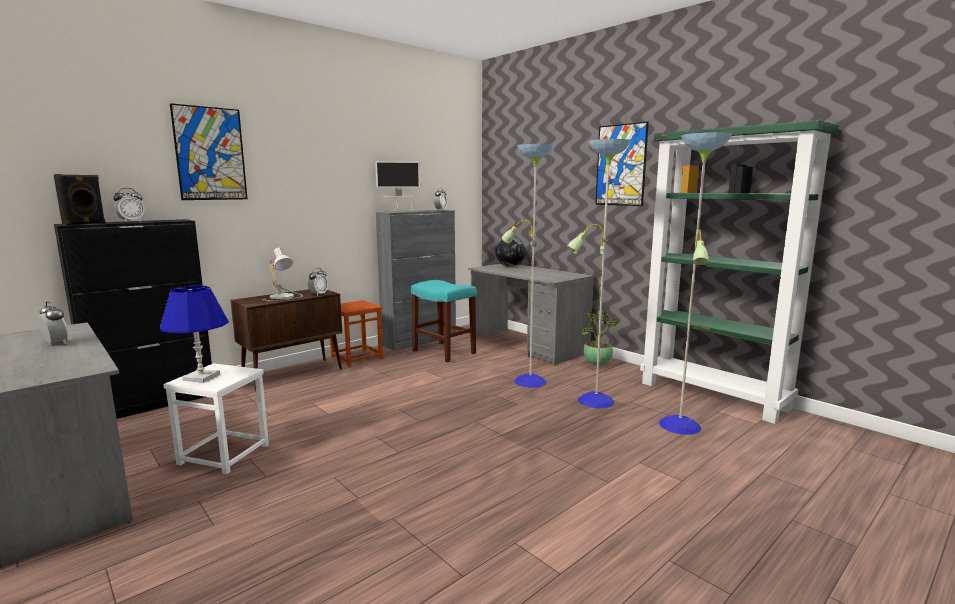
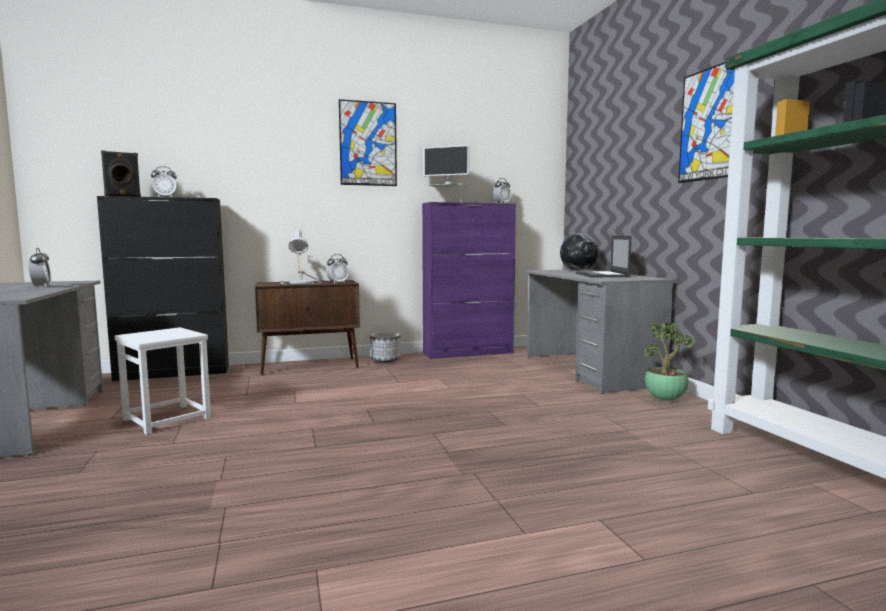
camera: 25 degrees right, 5 degrees down
(201, 377) = (149, 334): blue table lamp -> none
(210, 154) = (247, 138): picture -> picture (368, 144)
(357, 357) = (385, 360): brown stool -> planter
(420, 340) = (468, 353): grey cabinet -> purple cabinet
(443, 352) = (480, 365): turquoise stool -> none
(539, 273) = (602, 275): none -> laptop
(594, 401) = (613, 438): floor lamp -> none

